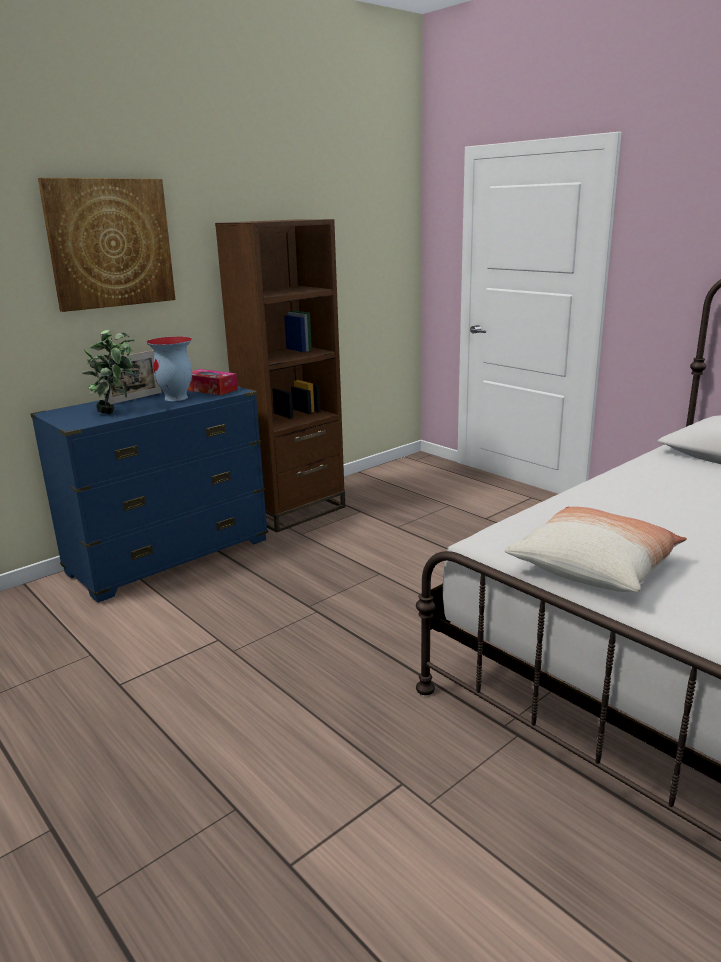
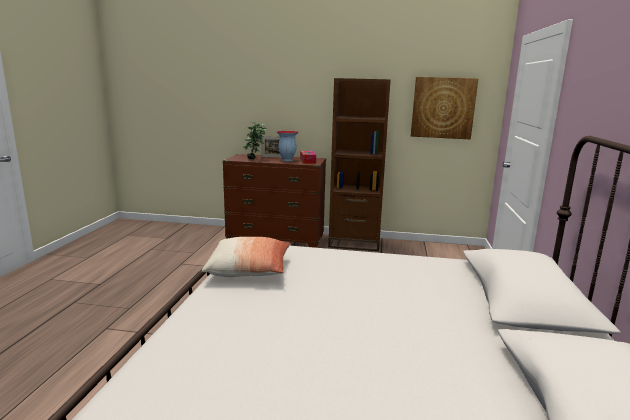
camera: 50 degrees right, 5 degrees down
(110, 243) = (284, 85): picture -> picture (443, 108)
(169, 557) = (276, 238): blue dresser -> brown dresser

